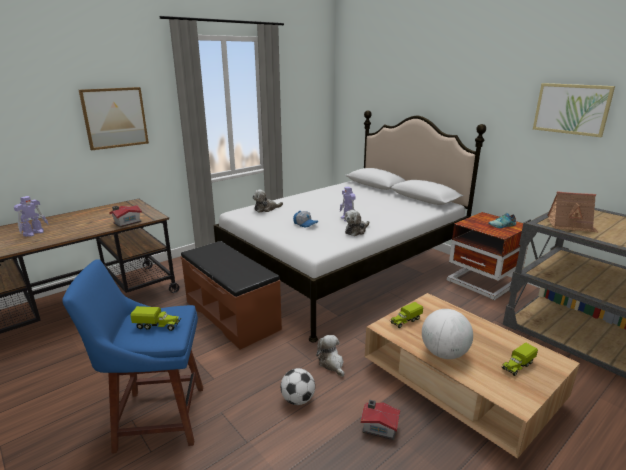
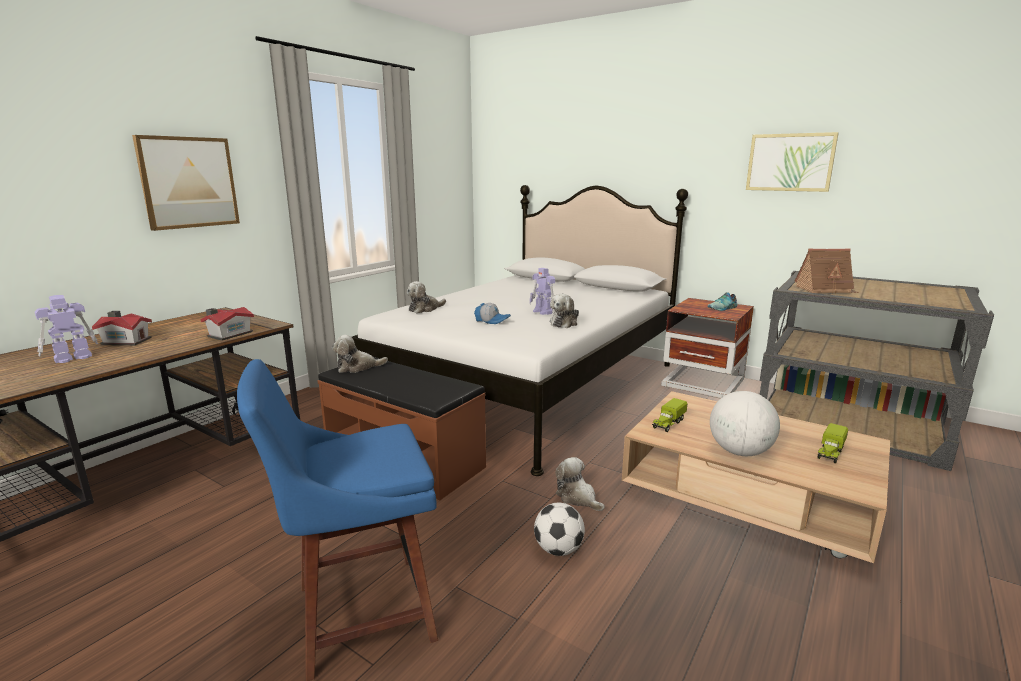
camera: 15 degrees left, 5 degrees down
(34, 233) = (72, 358): toy robot -> toy robot turned 150 degrees counterclockwise
(157, 326) = (371, 453): toy truck -> none
(207, 250) = (357, 367): none -> plush toy
(378, 427) = (684, 563): toy house -> toy house (126, 341)

